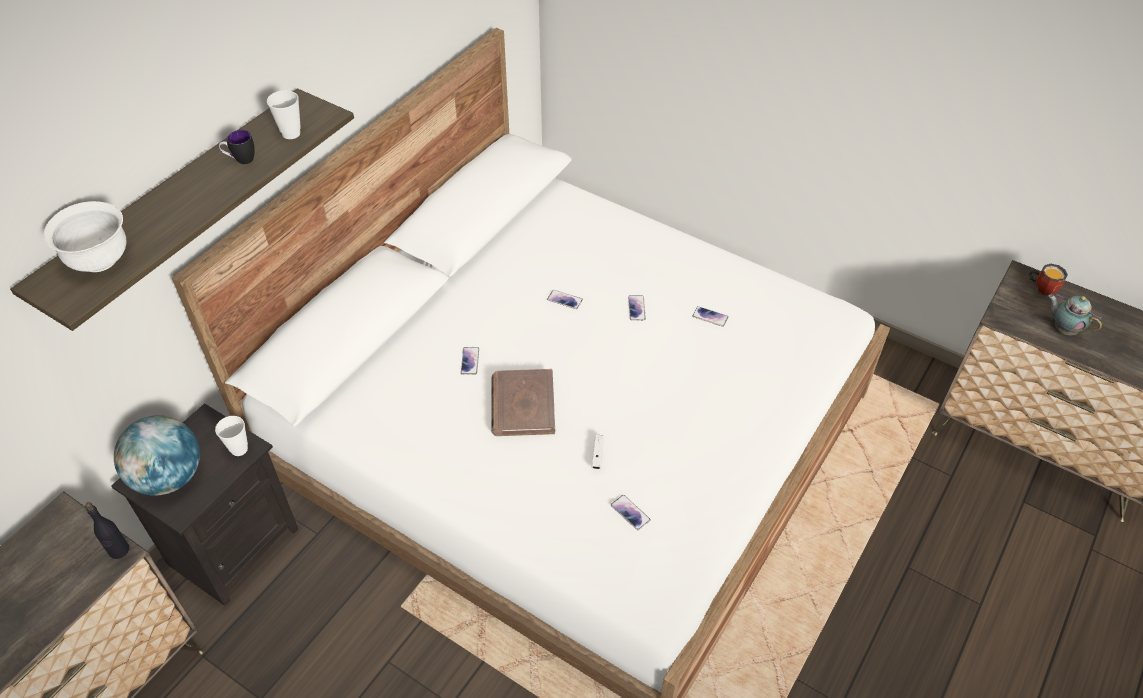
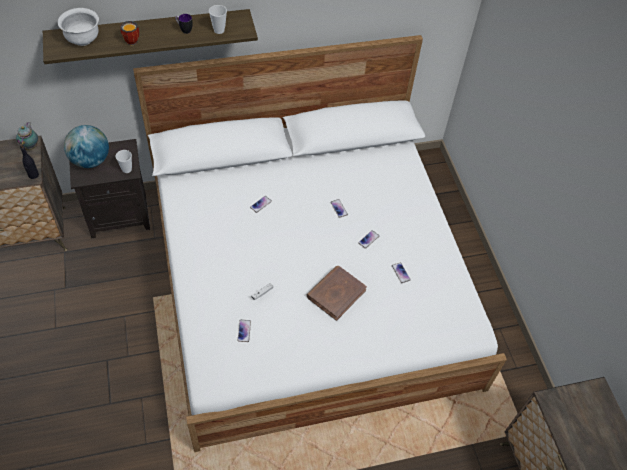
camera: 40 degrees right, 5 degrees up
(522, 405) = (258, 243): brown book -> brown book (336, 293)
(1041, 289) = (599, 406): mug -> mug (132, 40)
(1063, 329) = (580, 437): teapot -> teapot (31, 146)

